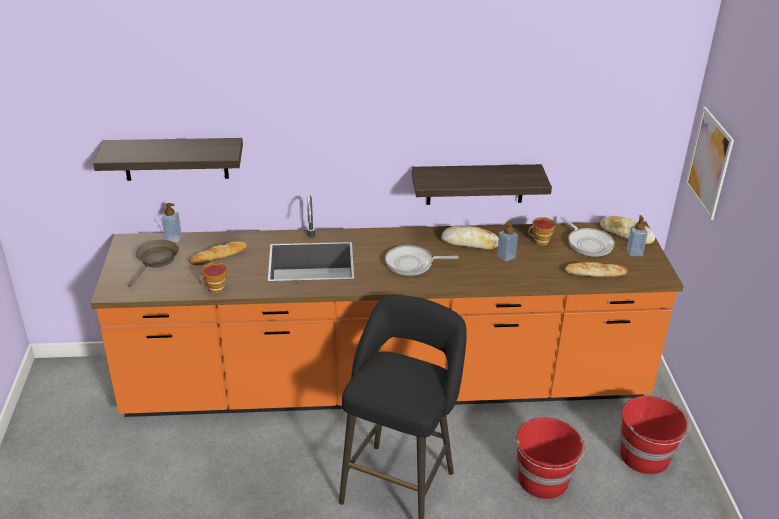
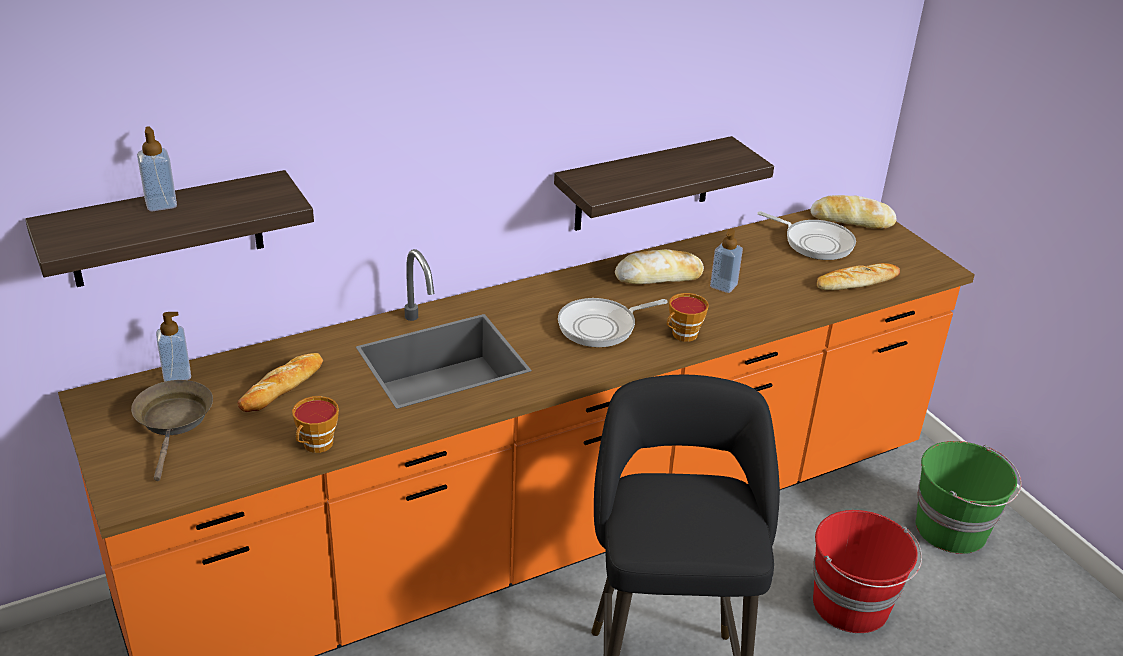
camera: 25 degrees left, 0 degrees up
(539, 242) = (750, 254): cup -> cup (682, 335)
(634, 252) = (881, 242): soap dispenser -> soap dispenser (161, 204)
(645, 456) = (952, 529): red bucket -> green bucket
(709, 163) = (969, 93): picture -> none

